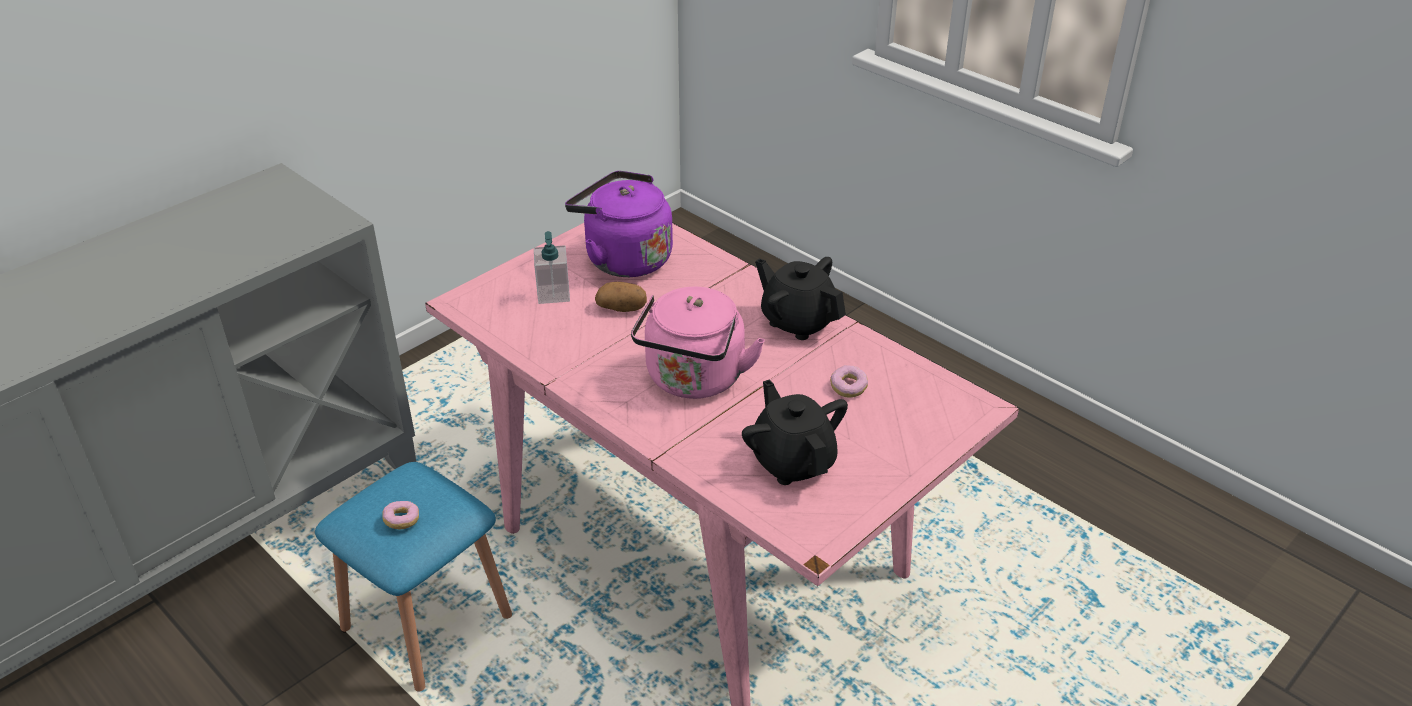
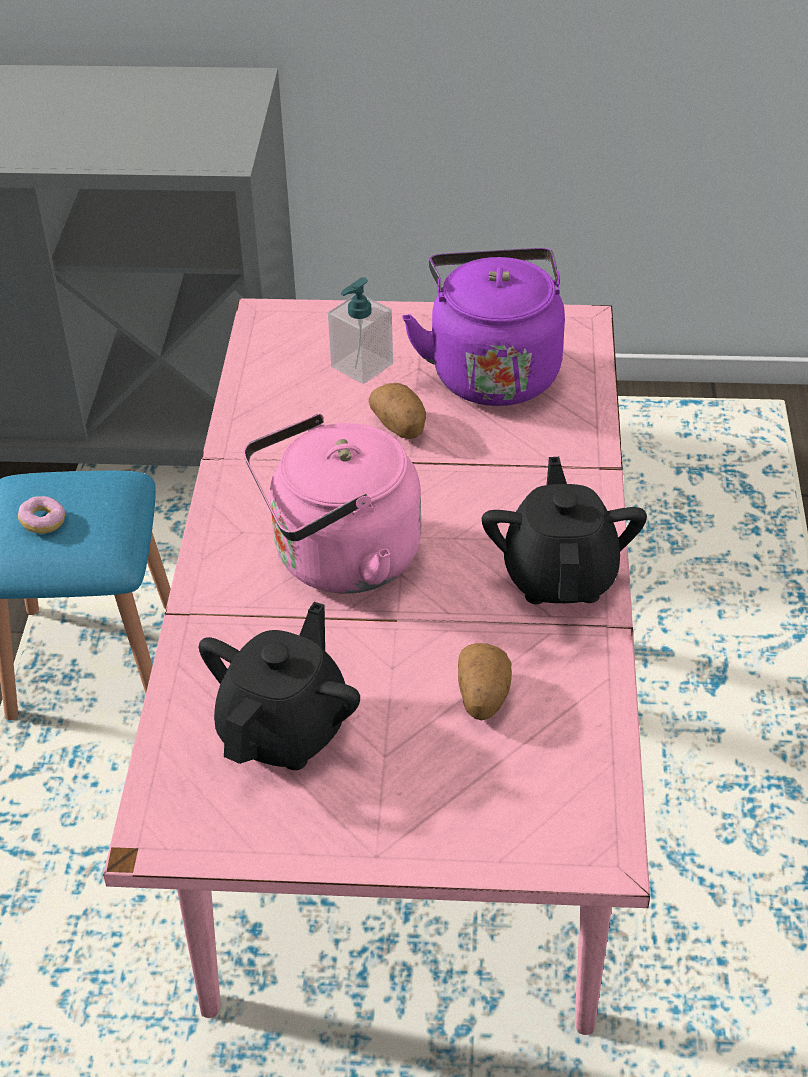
camera: 50 degrees right, 5 degrees up
(848, 388) = (483, 698): donut -> potato

